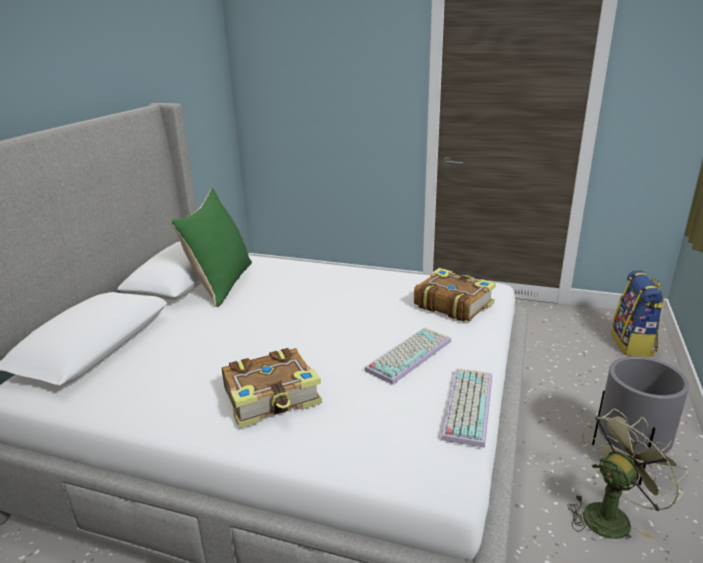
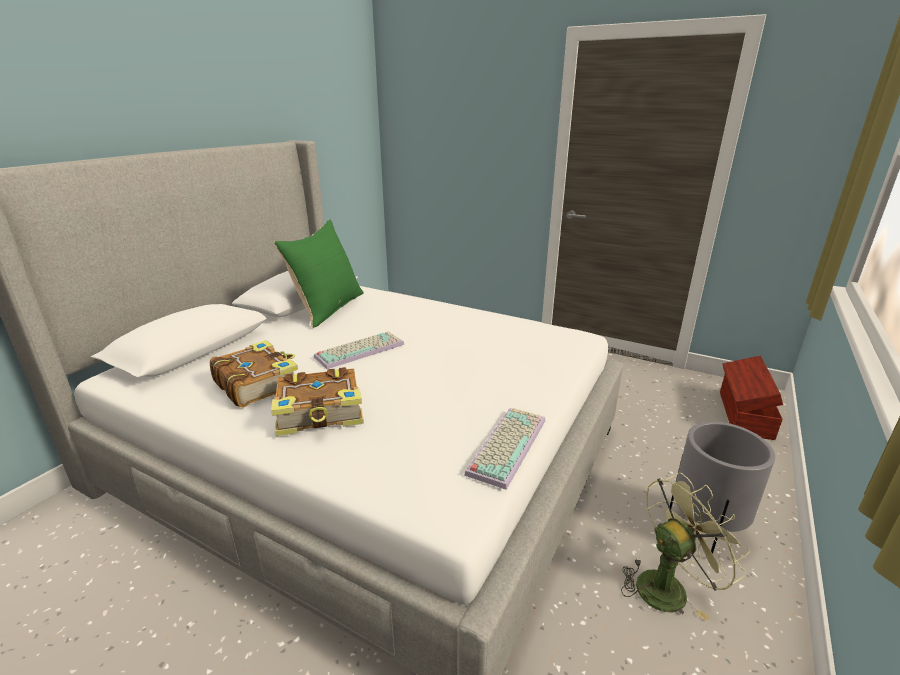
camera: 10 degrees right, 0 degrees up
(408, 354) = (469, 389): keyboard -> keyboard (360, 350)
(452, 304) = (535, 348): book -> book (257, 384)
(633, 344) = (744, 415): backpack -> brown storage box

